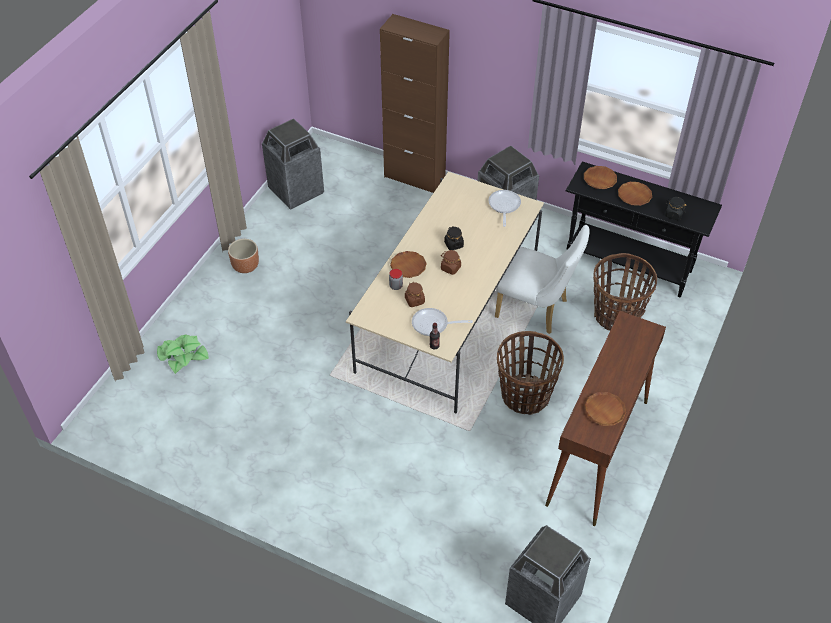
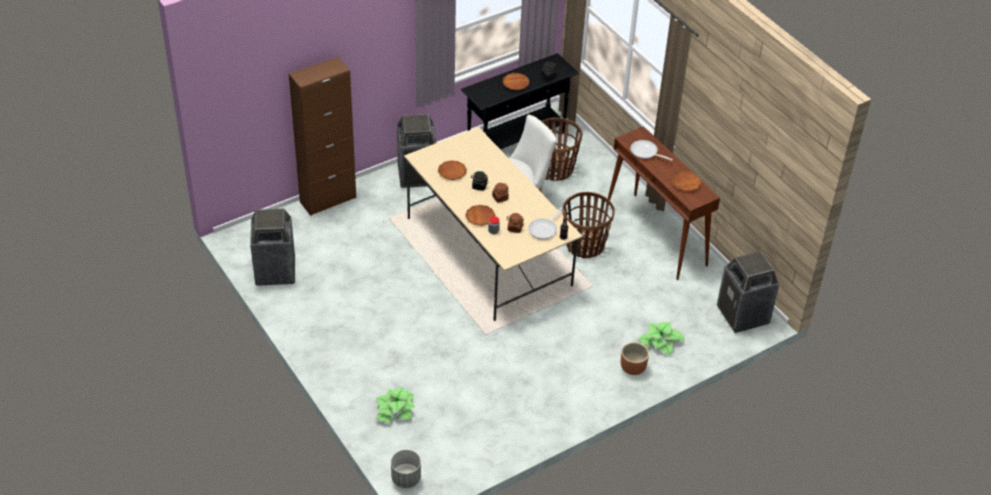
camera: 60 degrees left, 5 degrees down
(101, 406) = (406, 478): none -> grey planter
(246, 266) = (332, 335): brown planter -> brown planter (633, 368)
(435, 534) = (661, 341): none -> potted plant
(504, 206) = (465, 146): frying pan -> frying pan (646, 152)
(599, 179) = (486, 90): brown plate -> brown plate (452, 172)

